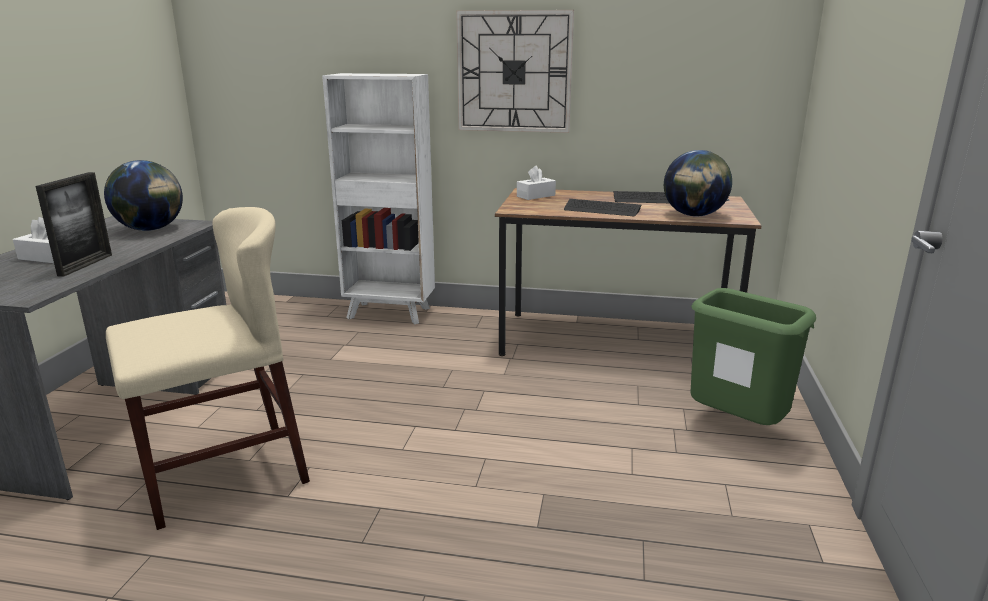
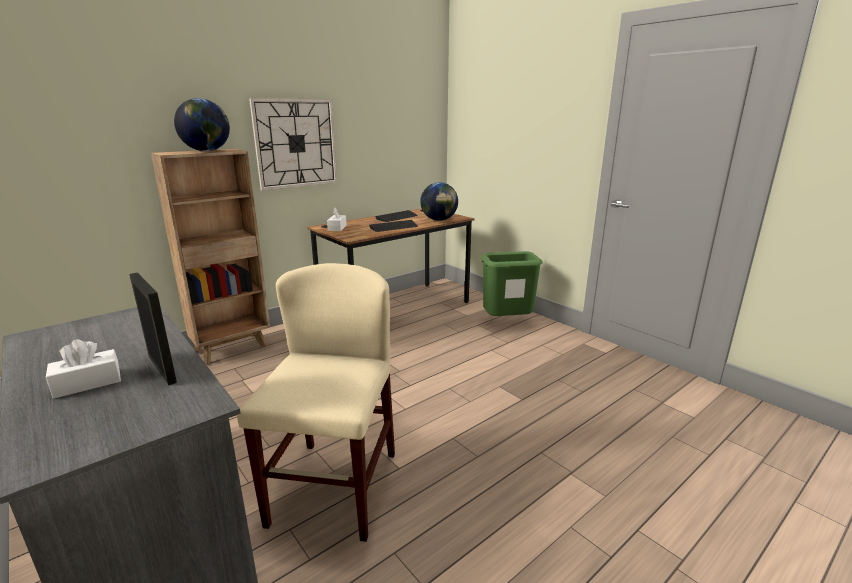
camera: 50 degrees left, 0 degrees up
(151, 229) = (110, 328): globe -> globe (207, 151)
(390, 313) = (233, 348): white bookcase -> brown bookcase

